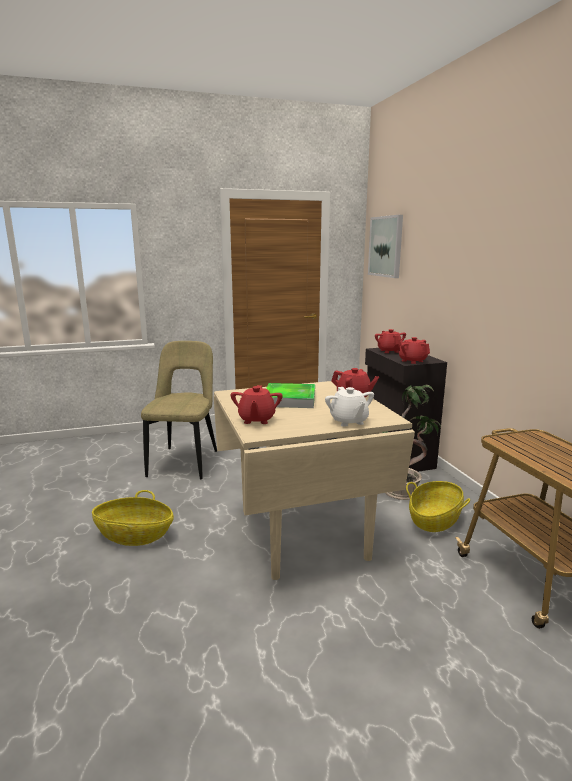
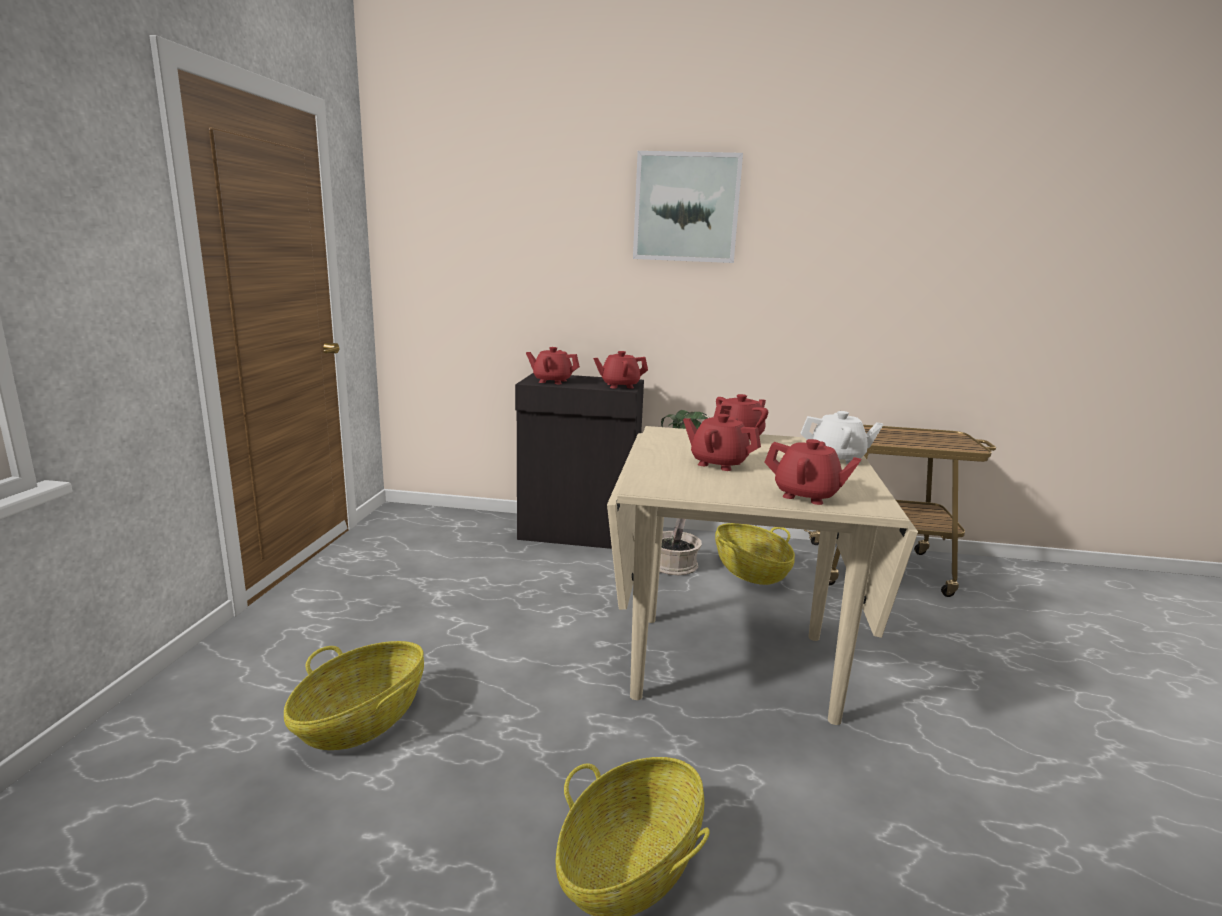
camera: 65 degrees left, 0 degrees up
(185, 461) = (362, 720): beige chair -> basket
(290, 399) = (718, 463): tray -> red teapot
(386, 246) = (448, 216): picture -> picture (686, 208)

